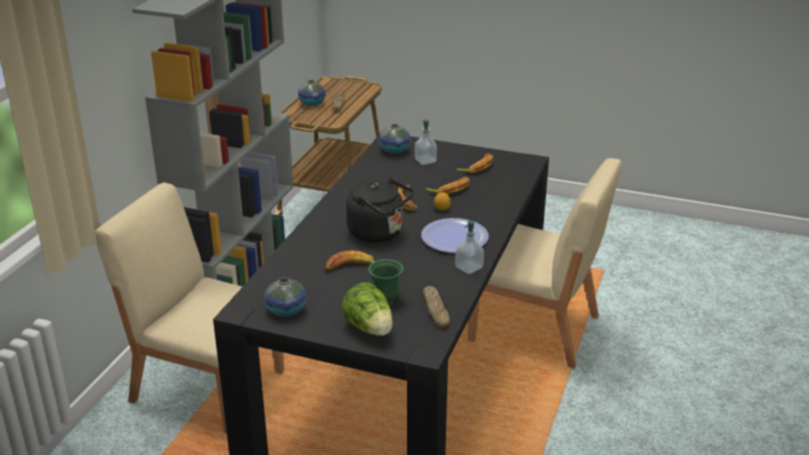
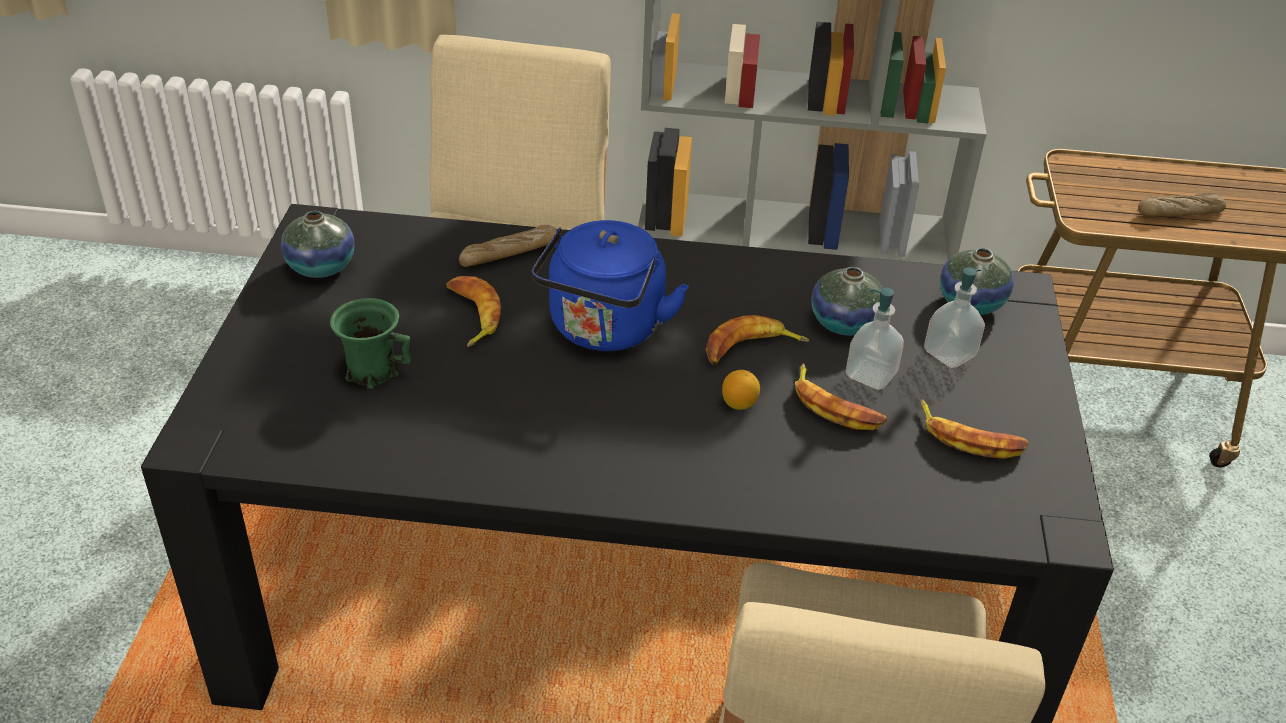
camera: 75 degrees right, 10 degrees up
(312, 103) = (1153, 180): vase -> vase (844, 323)
(370, 328) = (269, 366): lettuce -> none
(379, 233) = (604, 330): black kettle -> blue kettle
(436, 310) = (333, 440): bread -> bread (509, 254)
(455, 237) = (621, 436): plate -> none
(469, 268) = (502, 471): soap dispenser -> soap dispenser (871, 375)

